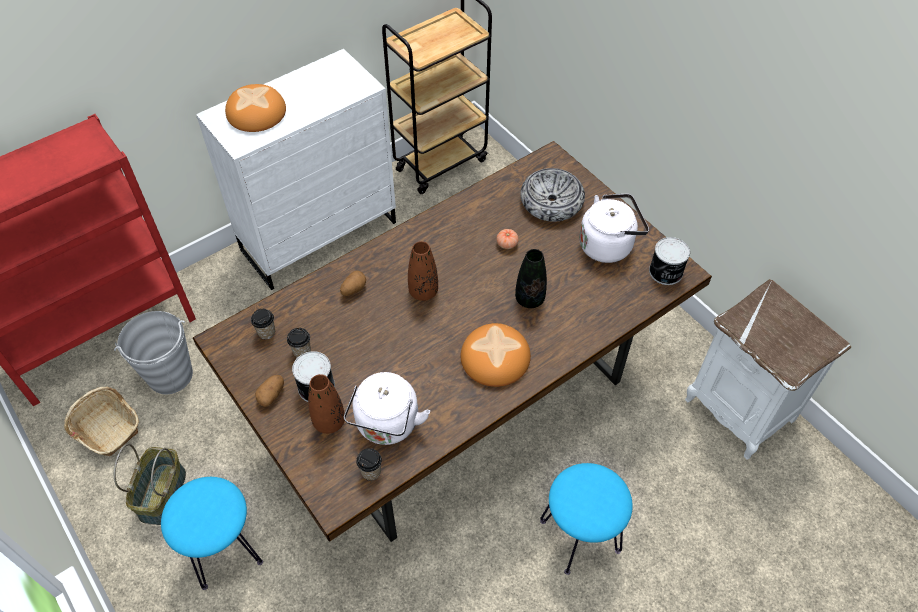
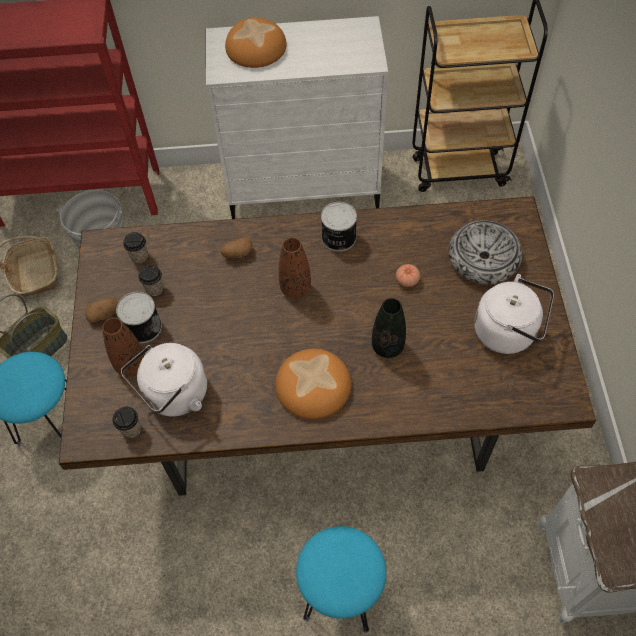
camera: 35 degrees right, 5 degrees up
(666, 272) = (547, 391): can -> can (338, 238)

